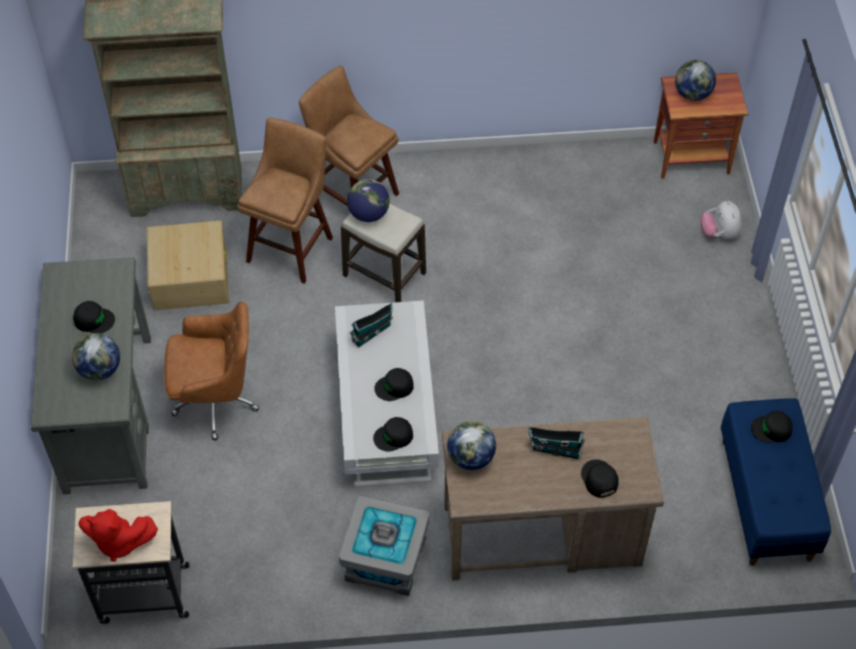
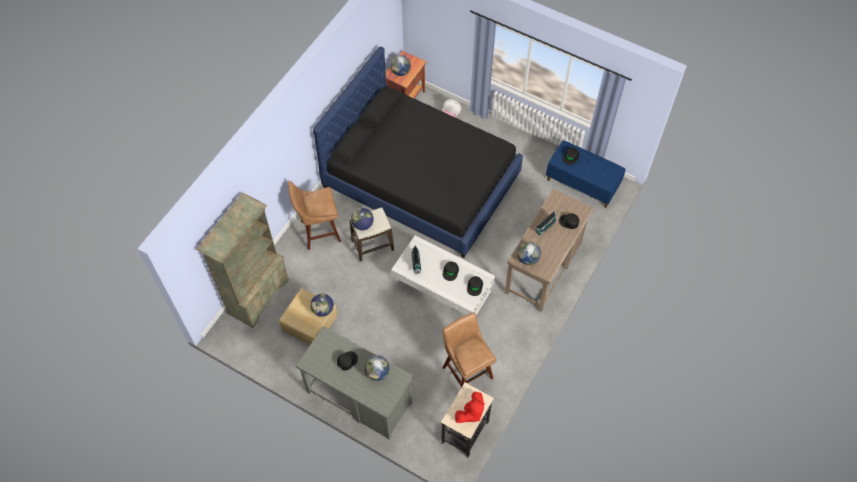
camera: 55 degrees left, 5 degrees up
(204, 268) = (323, 310): none -> globe
(216, 401) = (387, 349): brown office chair -> none
(291, 247) = (327, 272): brown stool -> brown stool (466, 371)
(385, 560) = (514, 330): grey storage box -> none
(558, 266) = (421, 180): none -> black bed

